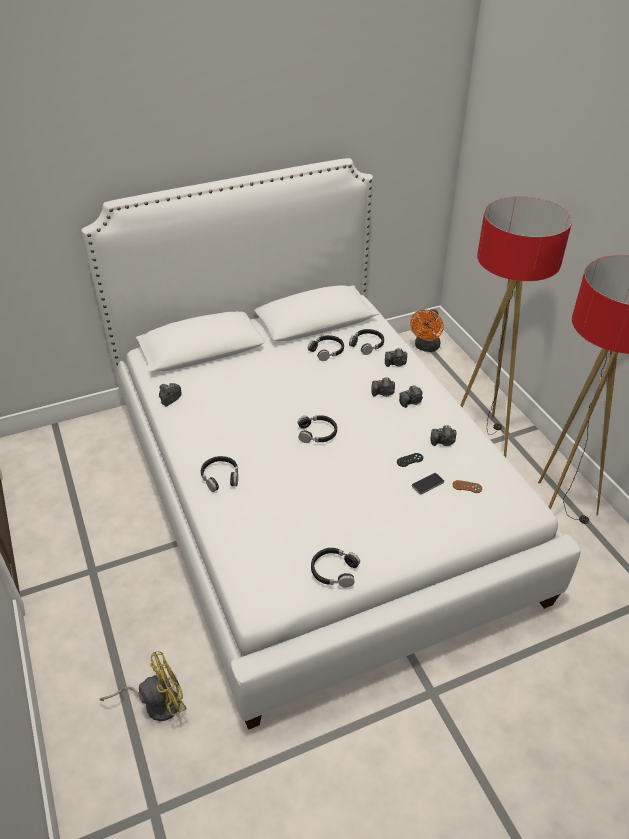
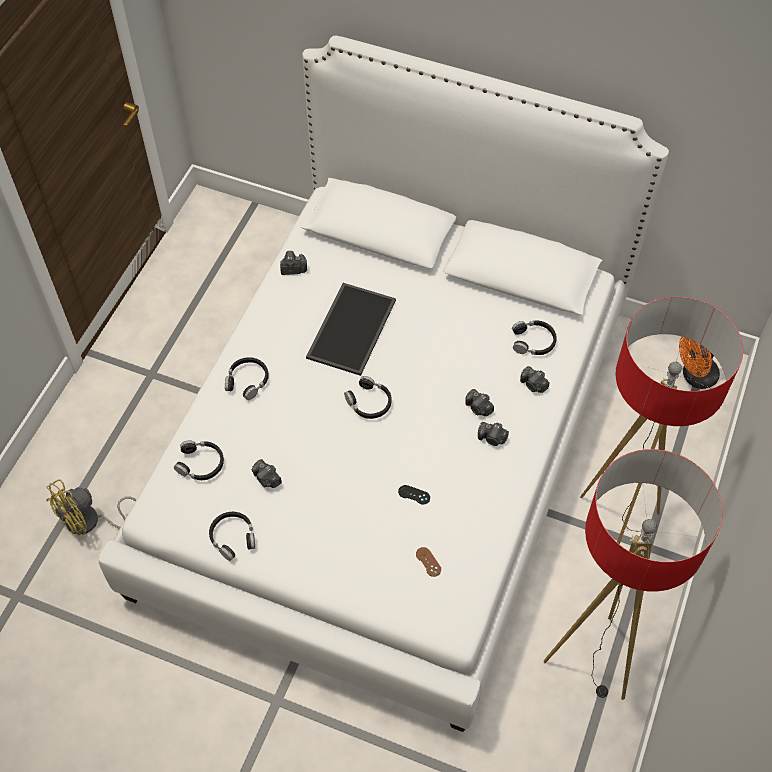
camera: 45 degrees right, 15 degrees up
(156, 703) = (90, 522): yellow fan -> yellow fan turned 120 degrees clockwise
(251, 404) = (350, 327): none -> tray
(327, 351) = (486, 319): black headphones -> black headphones (201, 464)
(427, 484) = (398, 530): phone -> none
(443, 442) = (466, 503): camera -> camera (267, 479)

